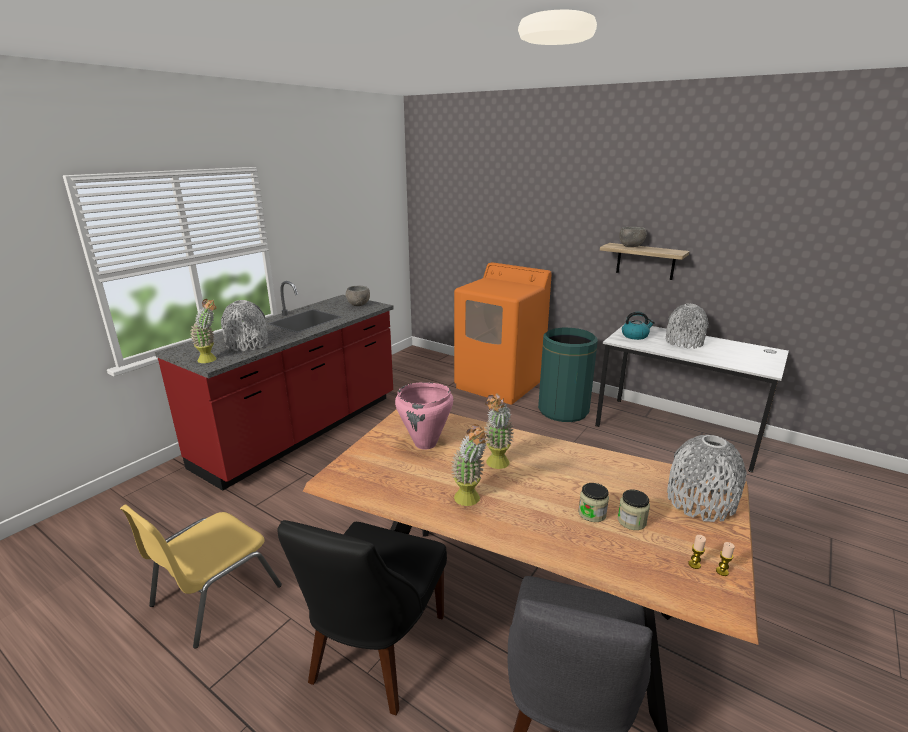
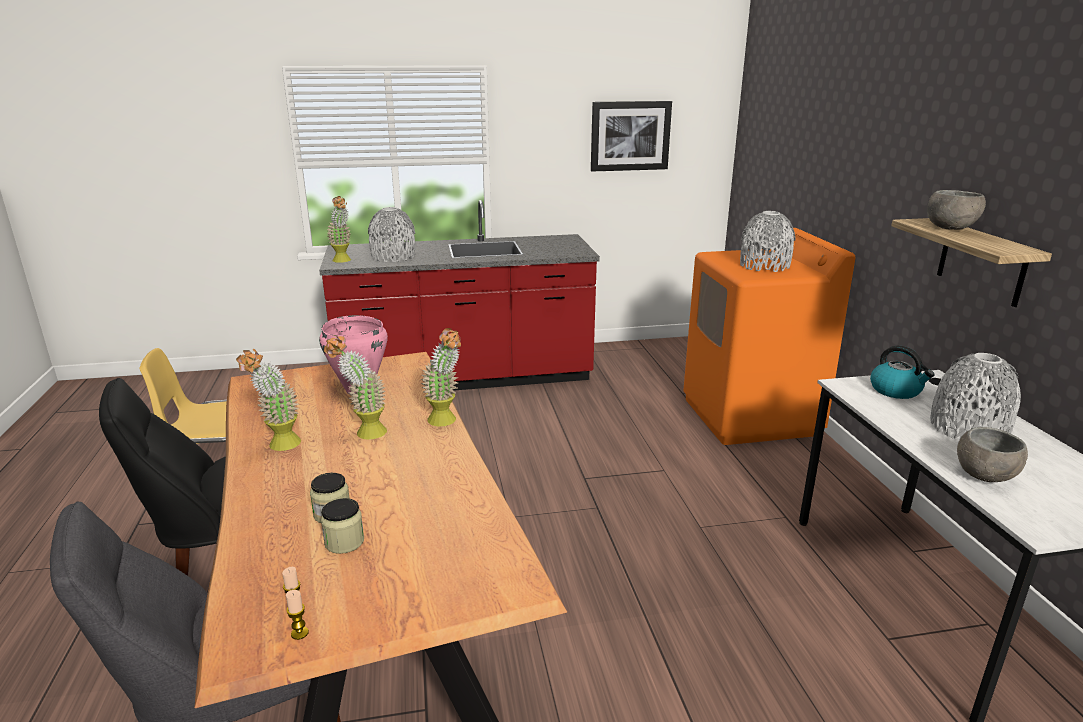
camera: 45 degrees right, 0 degrees up
(354, 215) = (630, 136): none -> picture
(358, 305) = (565, 247): grey bowl -> grey bowl (985, 476)
(520, 435) = (446, 422): none -> potted plant
(563, 410) = (784, 482): green trash can -> none
(700, 501) = (449, 575): grey vase -> grey vase (764, 266)

